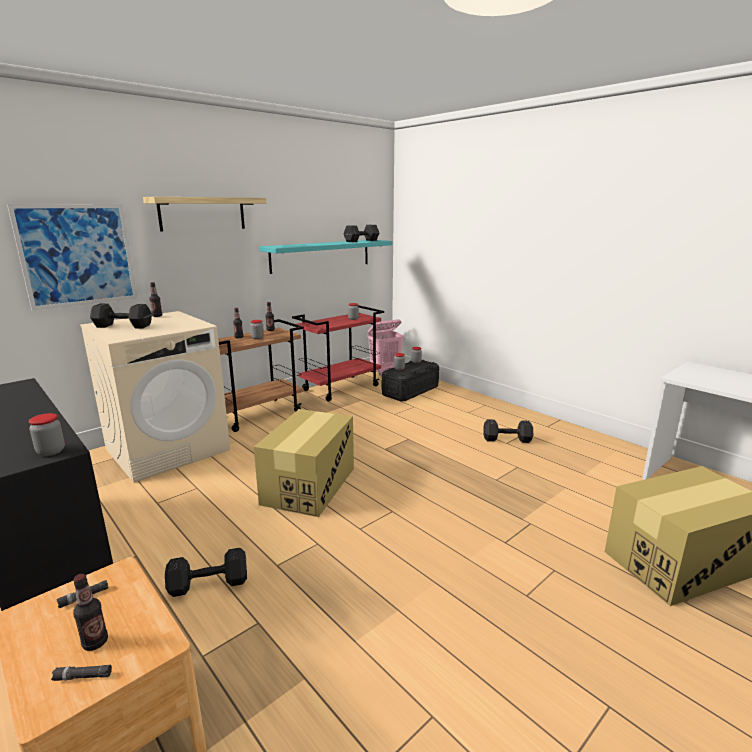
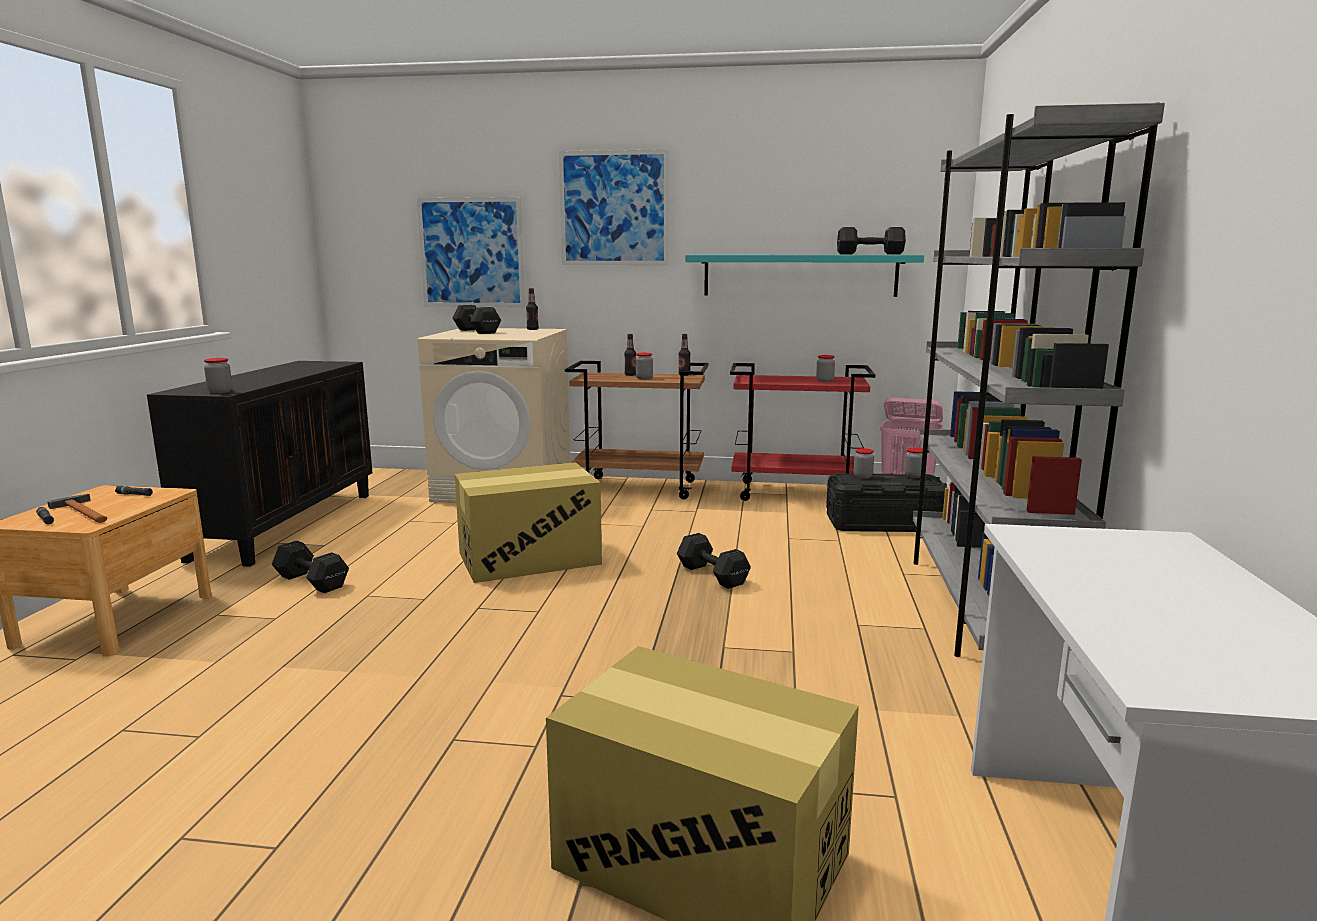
camera: 50 degrees right, 5 degrees down
(95, 642) = (83, 511): bottle -> hammer
(202, 213) = (614, 208): shelf -> picture
(506, 439) = (870, 621): black dumbbell -> black dumbbell (712, 574)
(517, 415) = (980, 607): none -> grey bookcase

